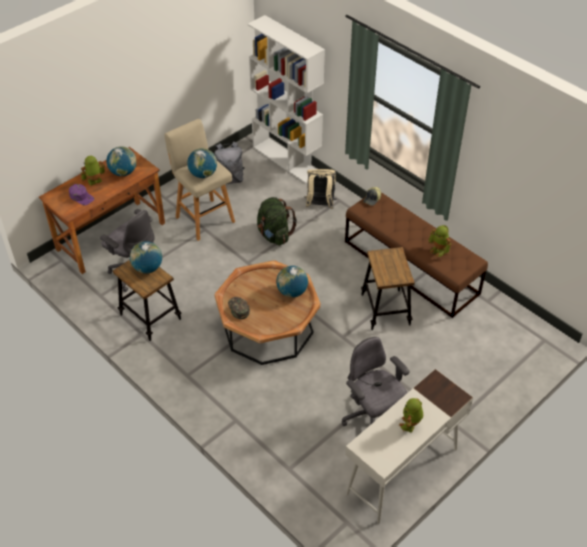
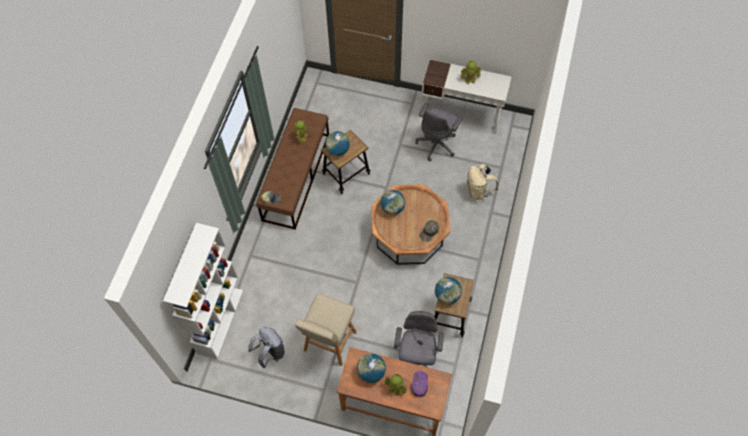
camera: 120 degrees left, 15 degrees up
(203, 174) = (333, 310): globe -> globe (338, 150)
(274, 235) = (317, 280): green backpack -> none
(320, 205) = (264, 266): beige backpack -> beige backpack (478, 191)

